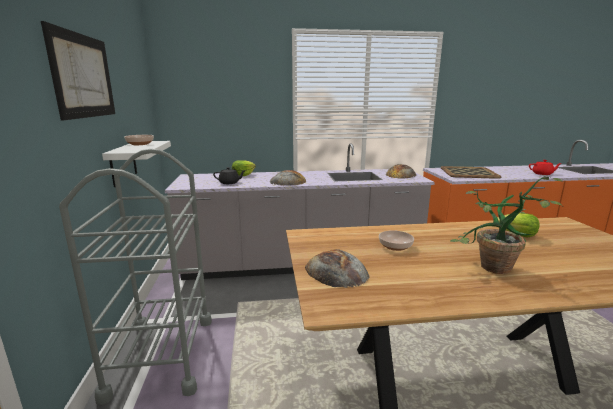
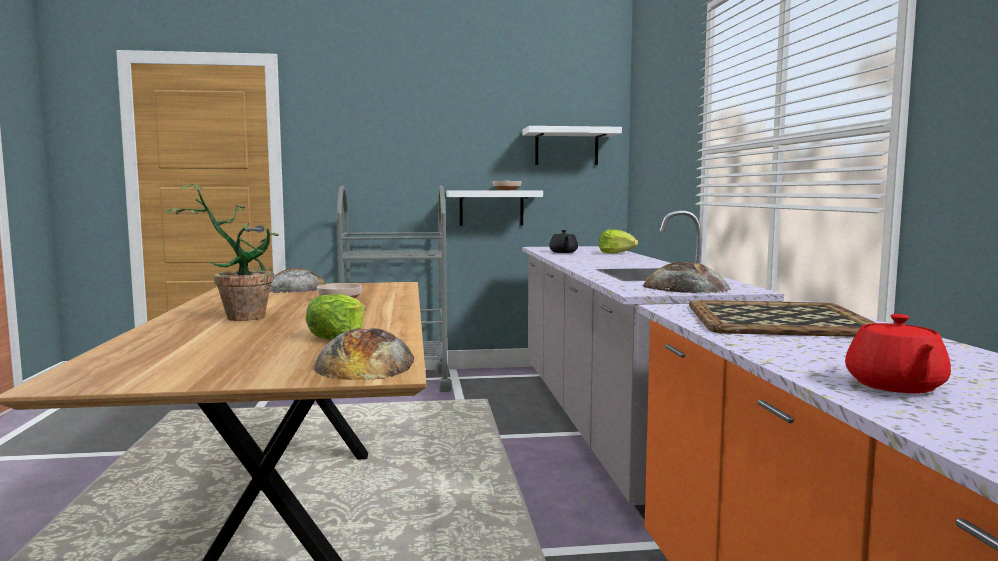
camera: 90 degrees right, 10 degrees down
(83, 76) = (437, 123): picture -> none
(139, 101) = (566, 147): none -> white shelf
(288, 181) = (581, 260): bread -> bread (365, 364)

